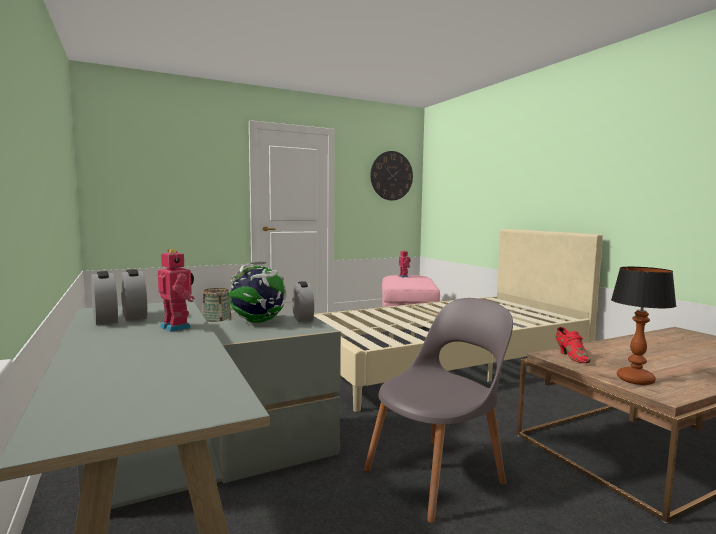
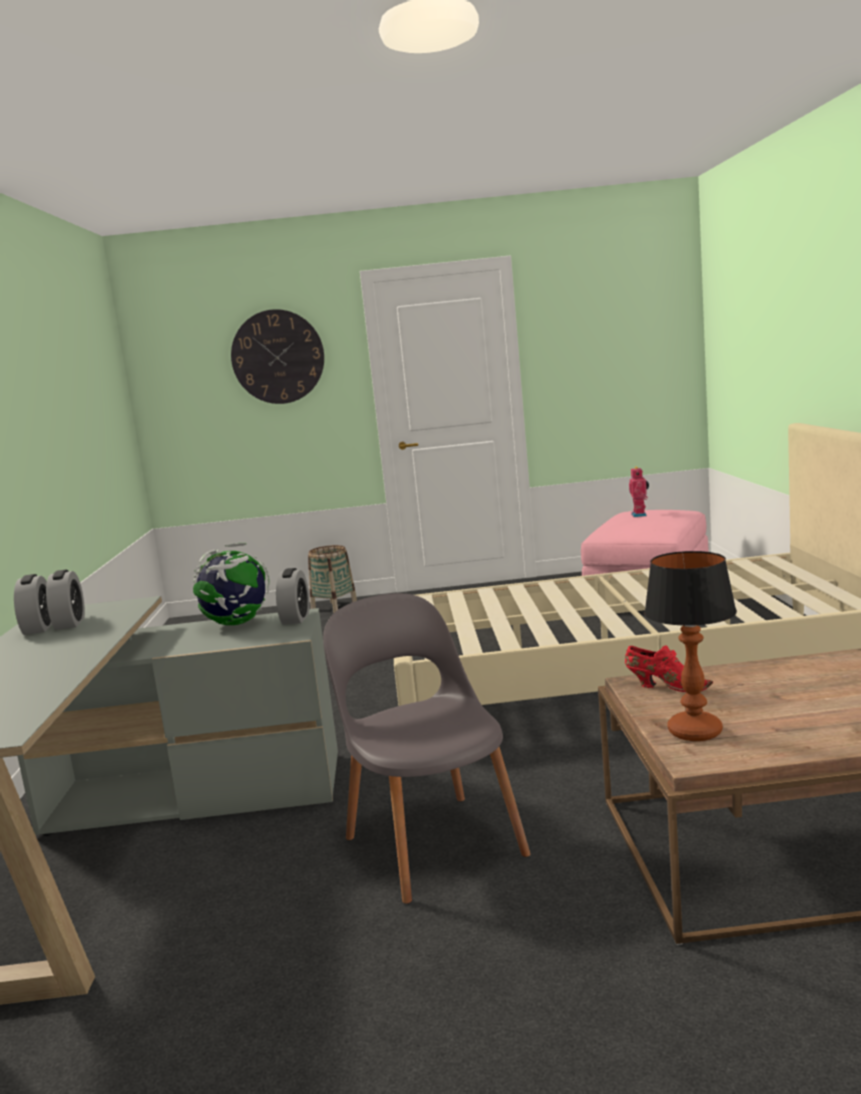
camera: 25 degrees right, 5 degrees up
(177, 327) = (88, 640): toy robot -> none
(391, 175) = (633, 322): wall clock -> wall clock (278, 357)
(438, 474) = (432, 842): grey chair -> grey chair turned 105 degrees counterclockwise
(571, 356) = (665, 687): red shoe -> red shoe turned 75 degrees counterclockwise

